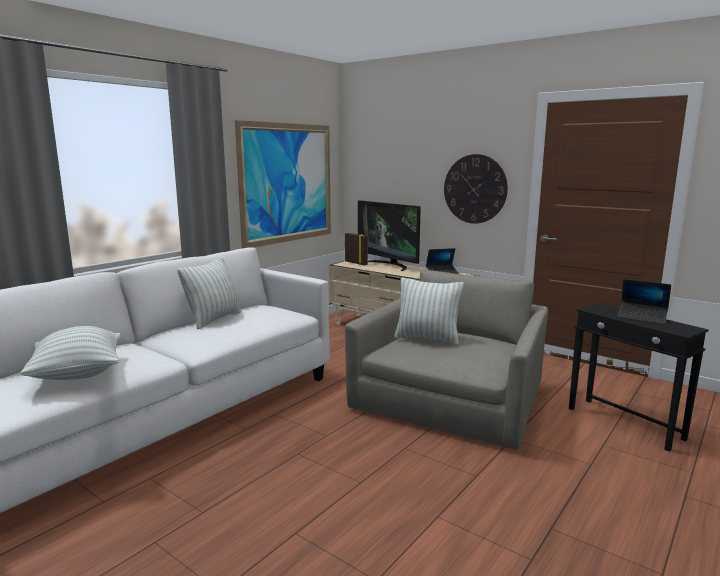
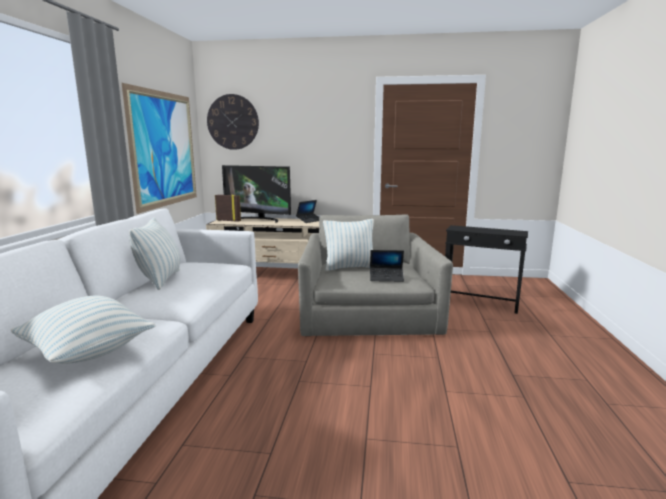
camera: 30 degrees left, 0 degrees up
(475, 189) = (329, 151): wall clock -> wall clock (233, 122)
(641, 317) = (487, 229): laptop -> laptop (386, 278)

